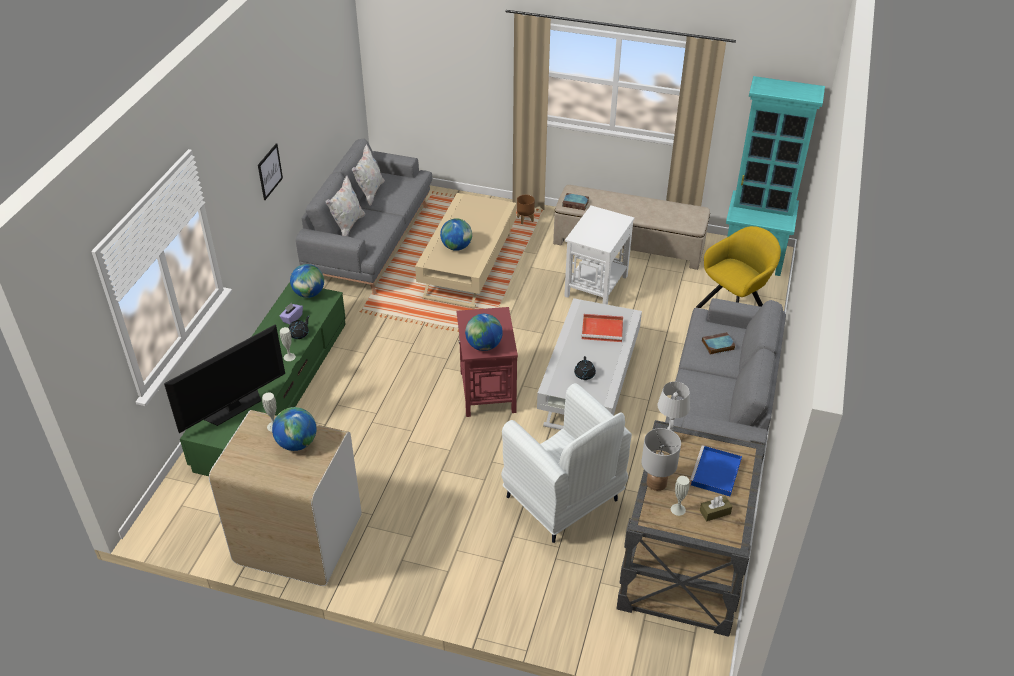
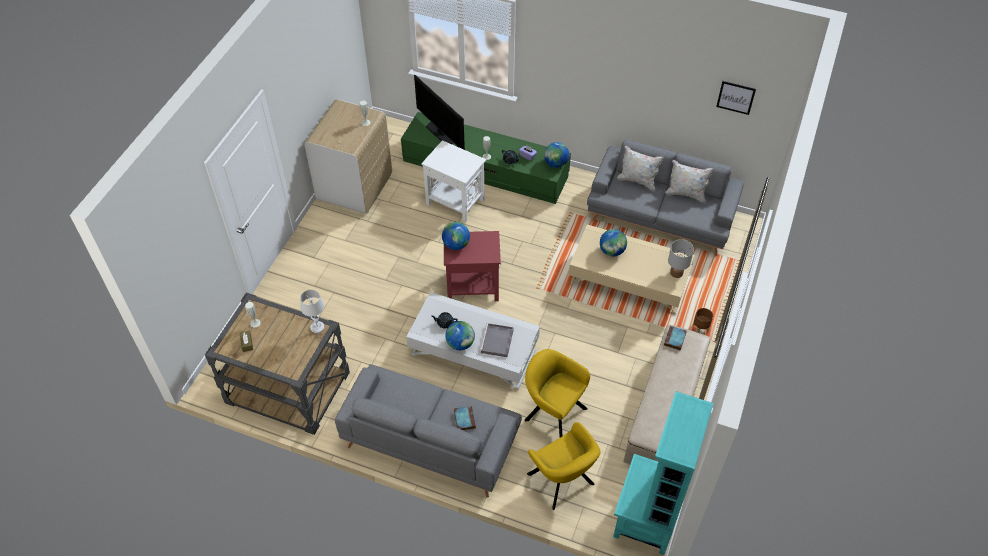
camera: 95 degrees right, 10 degrees up
(269, 171) = (602, 85): picture -> picture (736, 97)
(297, 443) = (349, 133): globe -> globe (460, 343)
(563, 500) = (358, 323): white armchair -> none
(595, 286) = (599, 372): white side table -> white side table (455, 201)
(603, 329) = (497, 342): red tray -> grey tray
(654, 318) = (553, 412): none -> yellow armchair
(656, 483) = (280, 314): grey table lamp -> grey table lamp (676, 273)
(716, 473) = (280, 350): blue tray -> none

